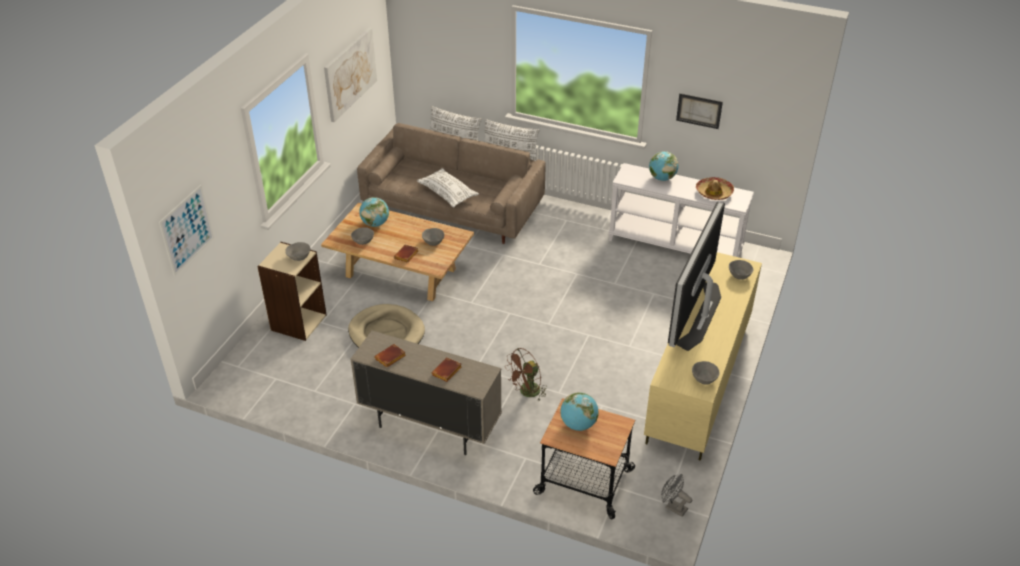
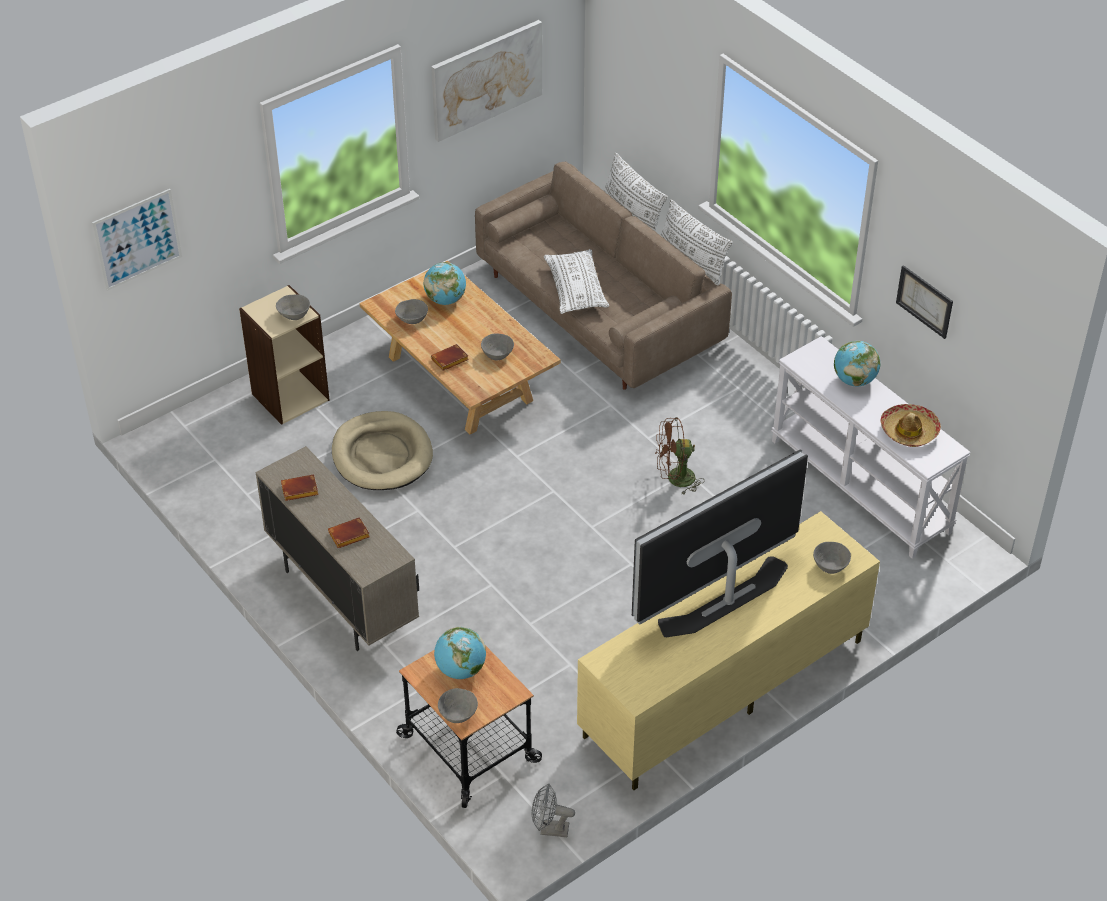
camera: 30 degrees right, 5 degrees up
(526, 393) = (490, 606): brown fan -> brown fan (675, 479)
(673, 507) = (549, 829): grey fan -> grey fan turned 60 degrees counterclockwise
(704, 379) = (651, 683): grey bowl -> grey bowl (458, 714)

